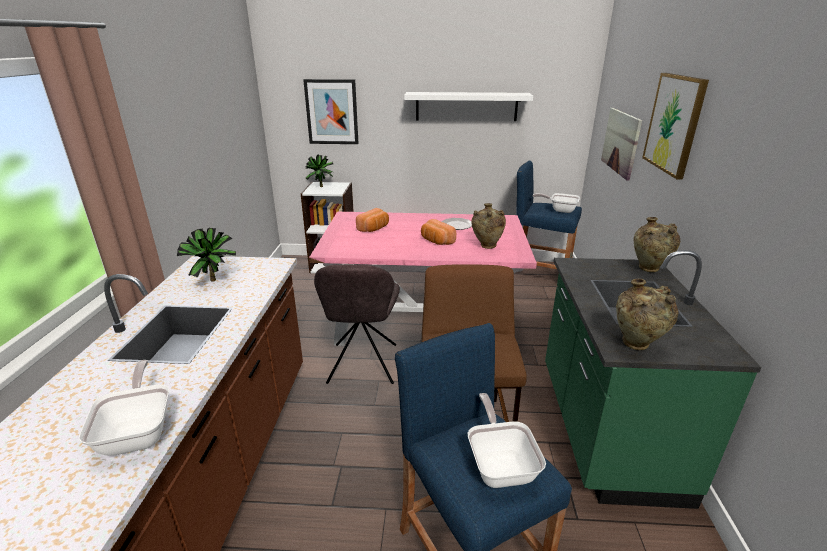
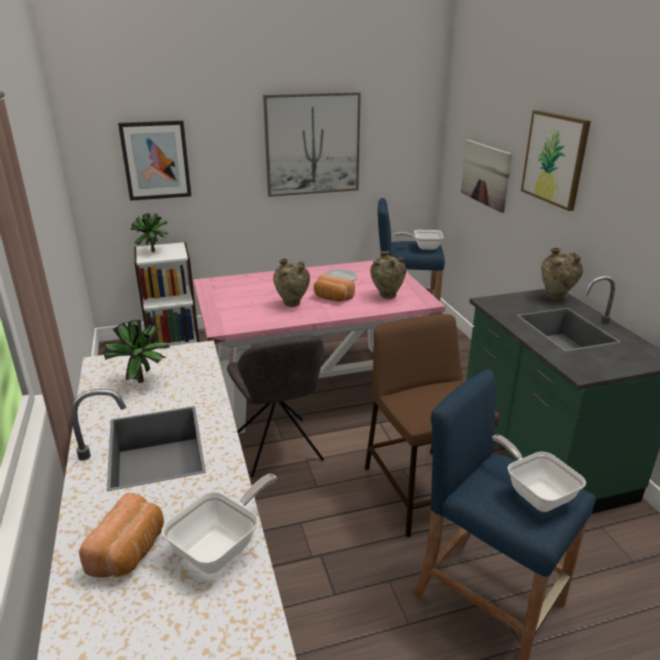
camera: 20 degrees left, 0 degrees up
(139, 431) = (222, 547): frying pan -> frying pan turned 75 degrees clockwise
(374, 229) = (254, 294): bread -> bread (131, 551)
(466, 106) = (312, 144): white shelf -> picture
(636, 346) = (593, 367): beige vase -> beige vase (292, 304)

